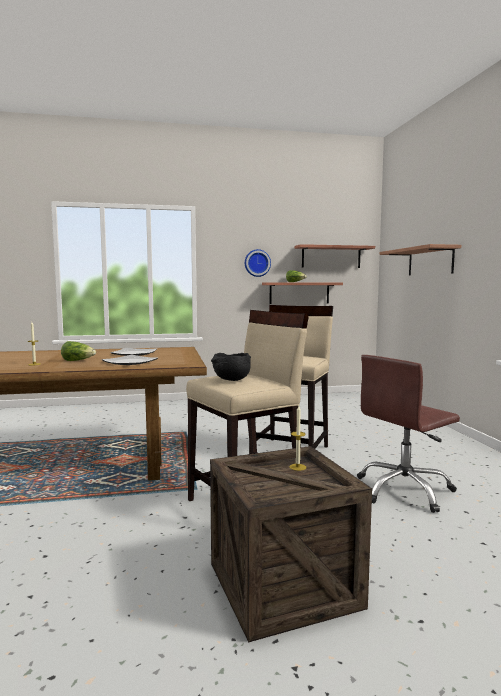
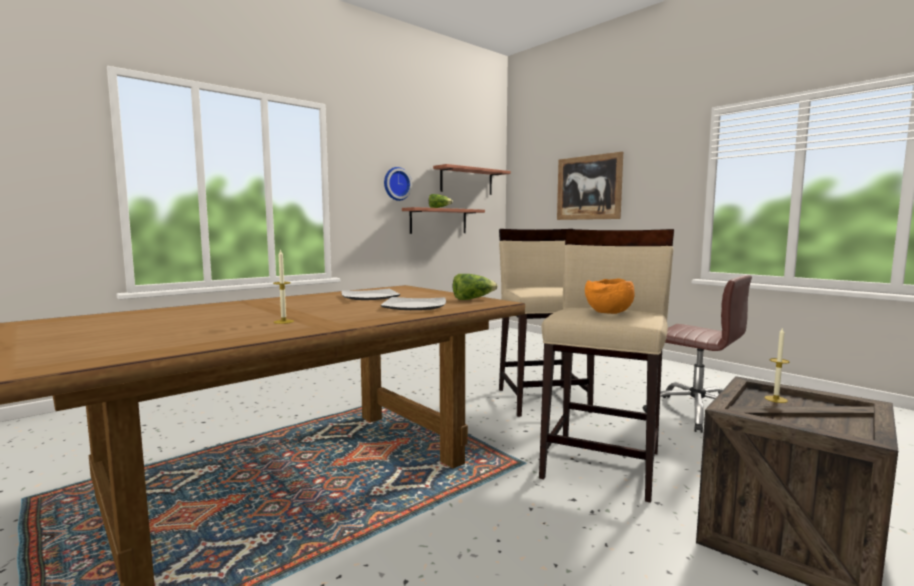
camera: 30 degrees left, 0 degrees up
(78, 361) = (333, 311): lettuce -> lettuce (473, 299)
(231, 380) = (608, 313): black bowl -> orange bowl
(404, 490) = (696, 413): brown office chair -> brown office chair turned 75 degrees counterclockwise
(430, 261) = (588, 188): shelf -> picture

